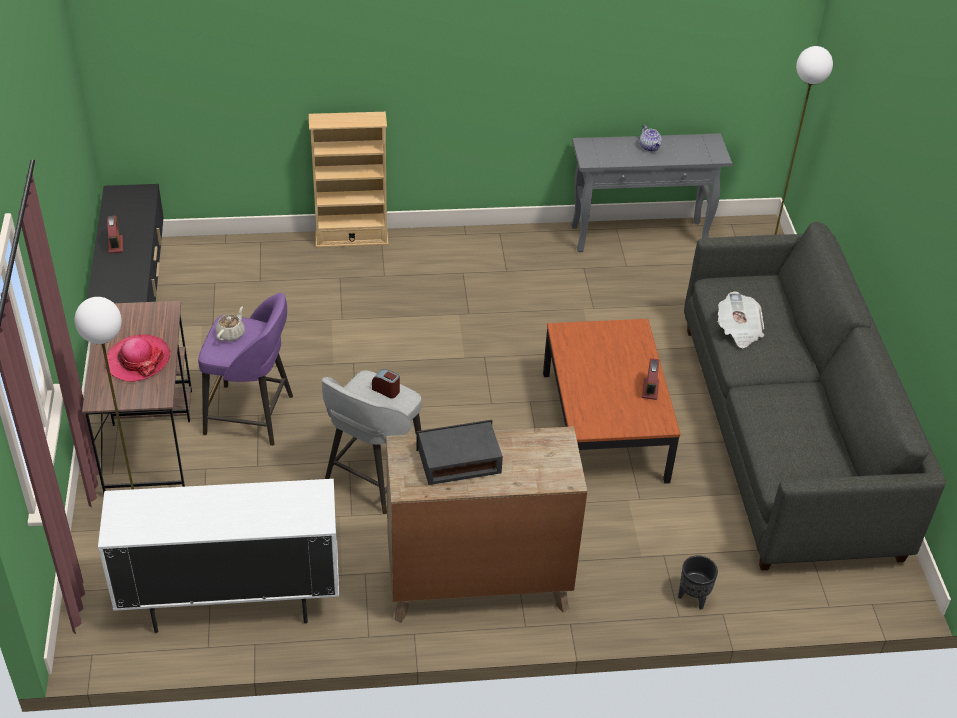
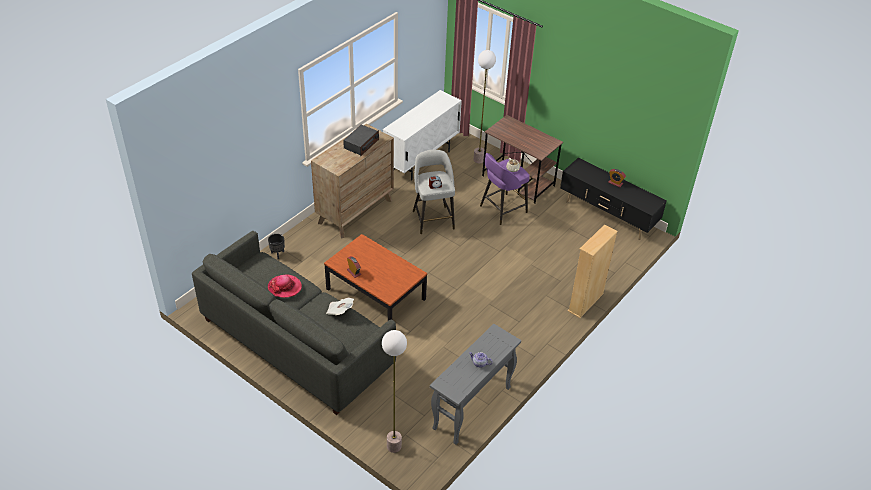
camera: 135 degrees right, 0 degrees up
(137, 360) = (518, 135): hat -> hat (284, 287)

